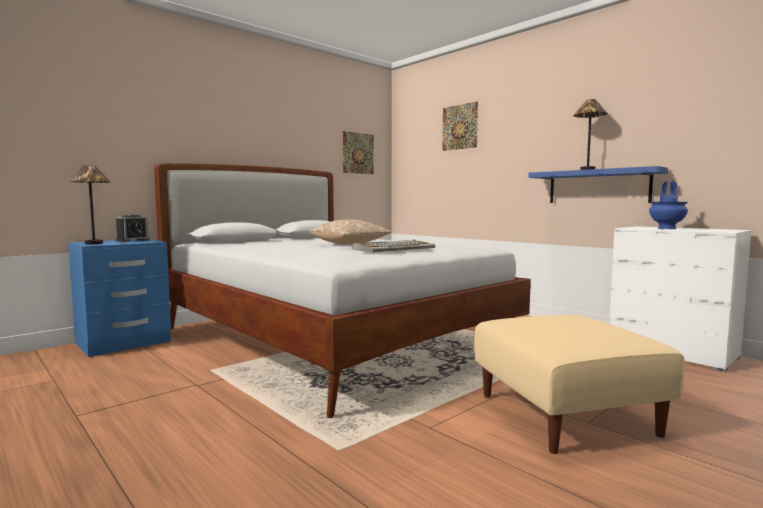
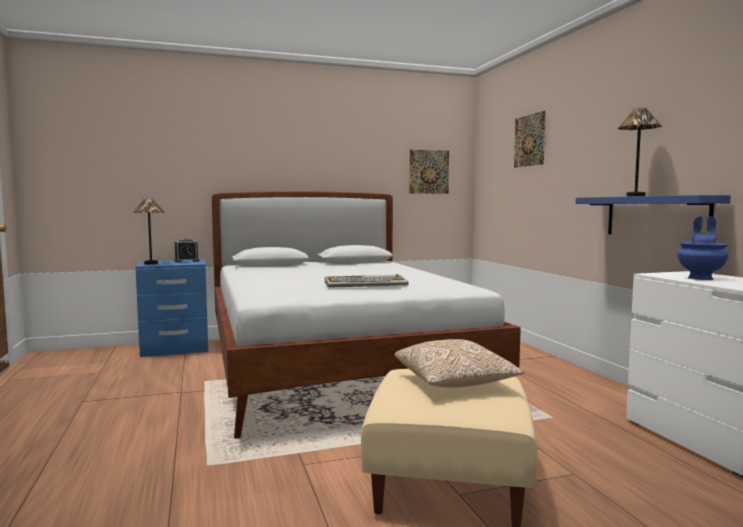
camera: 25 degrees right, 0 degrees up
(350, 244) = (352, 274): pillow -> pillow (454, 382)

